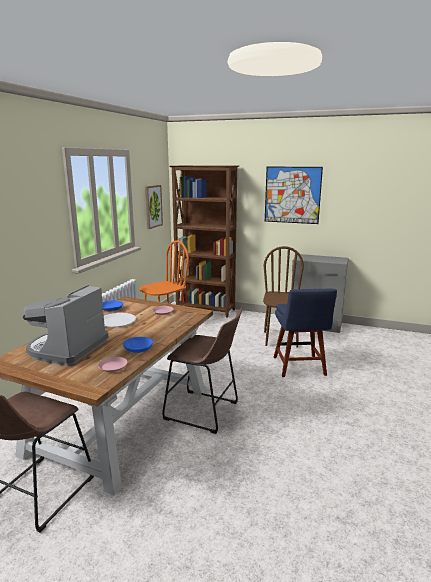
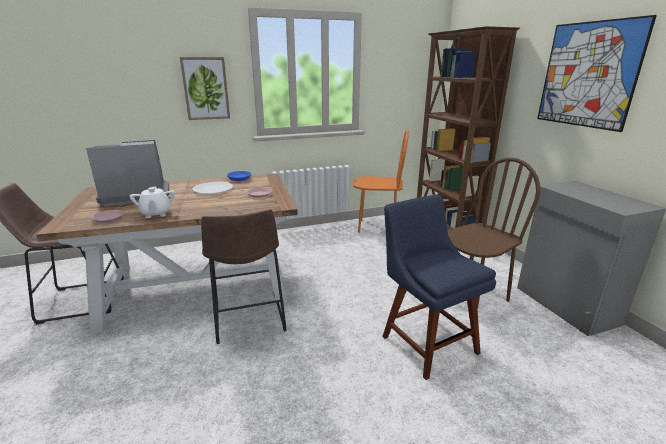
camera: 50 degrees right, 5 degrees up
(138, 349) = (156, 214): blue bowl -> white teapot
(153, 206) = (403, 86): picture -> picture (205, 88)
(299, 367) = (426, 341): blue chair -> blue chair turned 105 degrees clockwise

